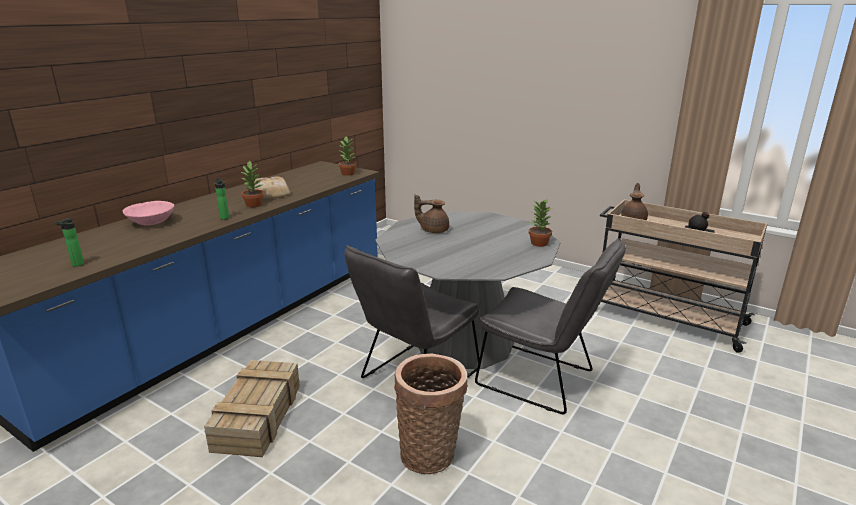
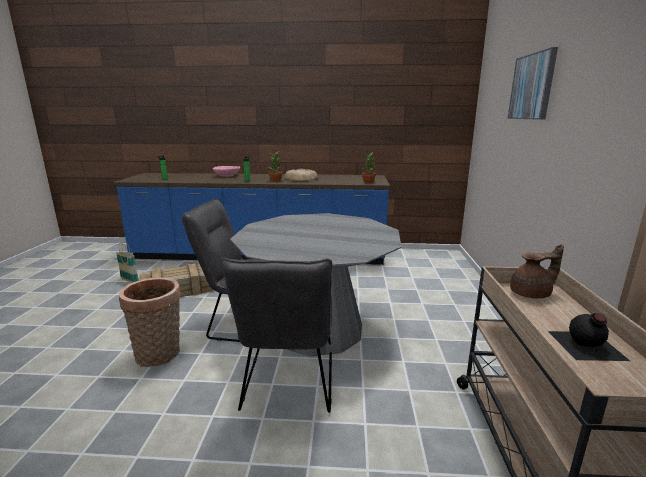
camera: 60 degrees right, 5 degrees down
(149, 464) = (129, 281): none -> basket
(433, 230) = (323, 223): brown teapot -> none
(502, 58) = (532, 87): none -> picture
(538, 243) = (346, 255): potted plant -> none

